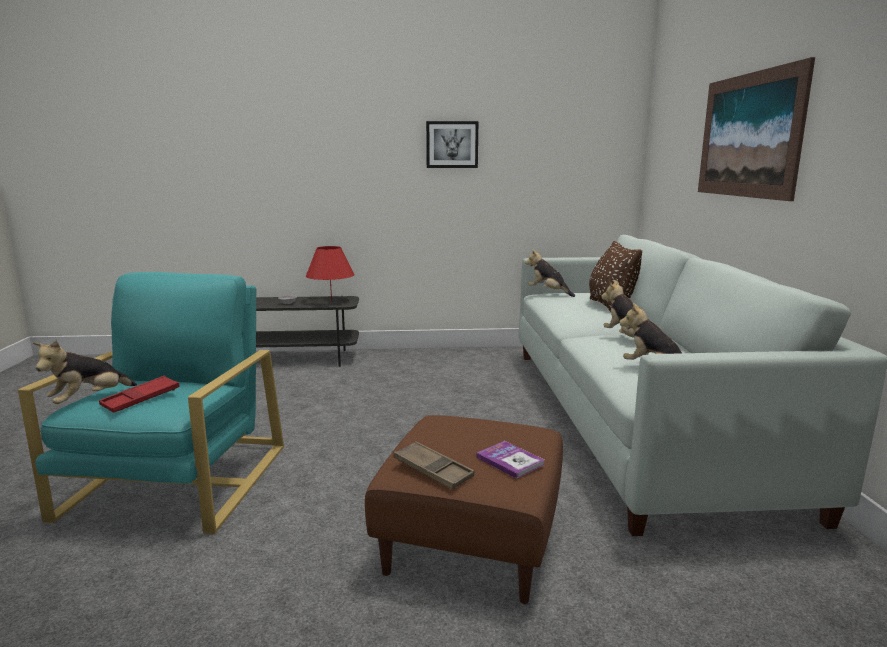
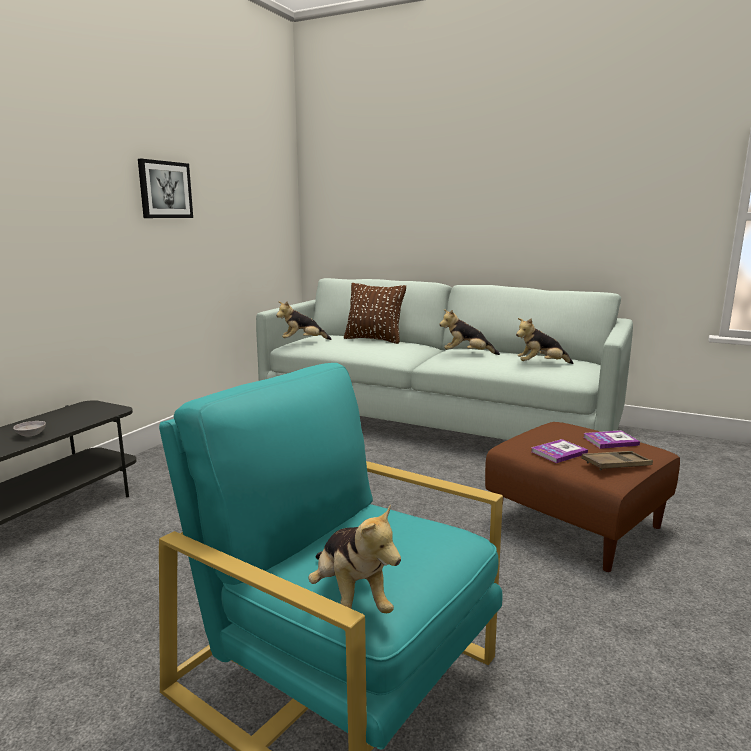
camera: 60 degrees left, 0 degrees up
(141, 399) = (404, 552): red tray -> none
(331, 301) = (80, 413): red table lamp -> none
(438, 439) = (559, 452): none -> book
(748, 135) = (461, 192): picture -> none

